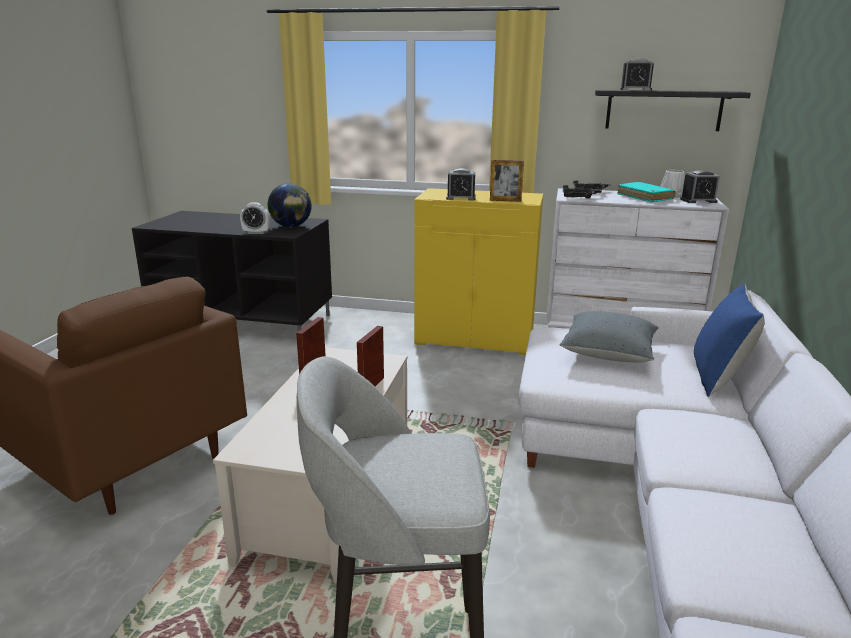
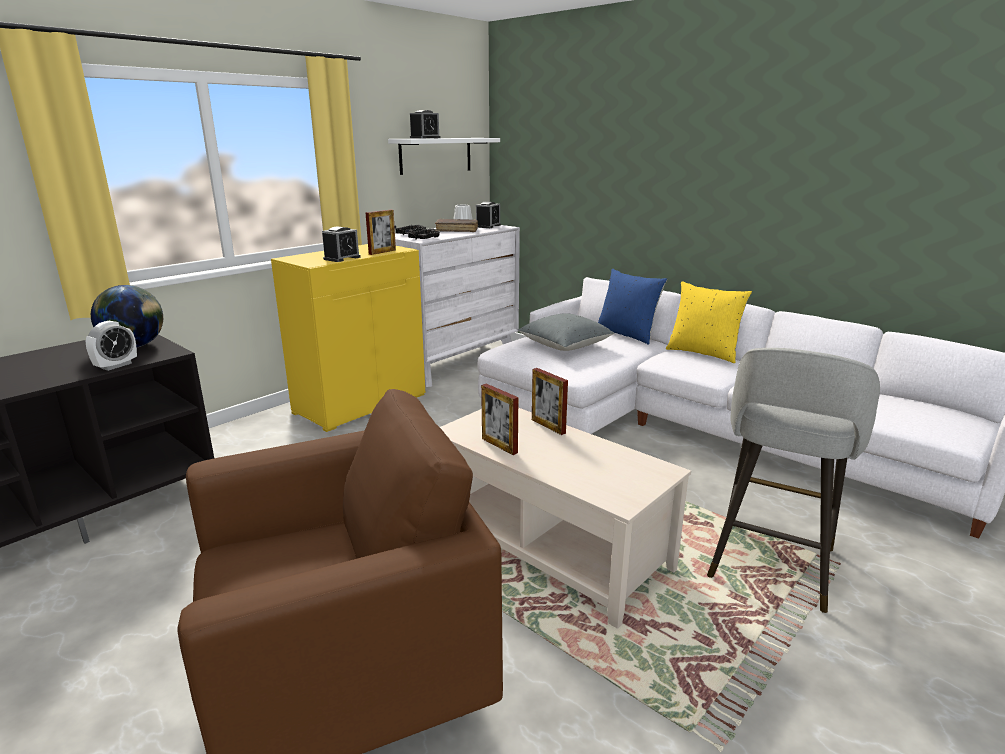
camera: 60 degrees left, 0 degrees up
(645, 198) = (457, 230): turquoise book -> brown book
(663, 110) = (436, 155): black shelf -> white shelf
(747, 440) = (703, 353): none -> yellow pillow

